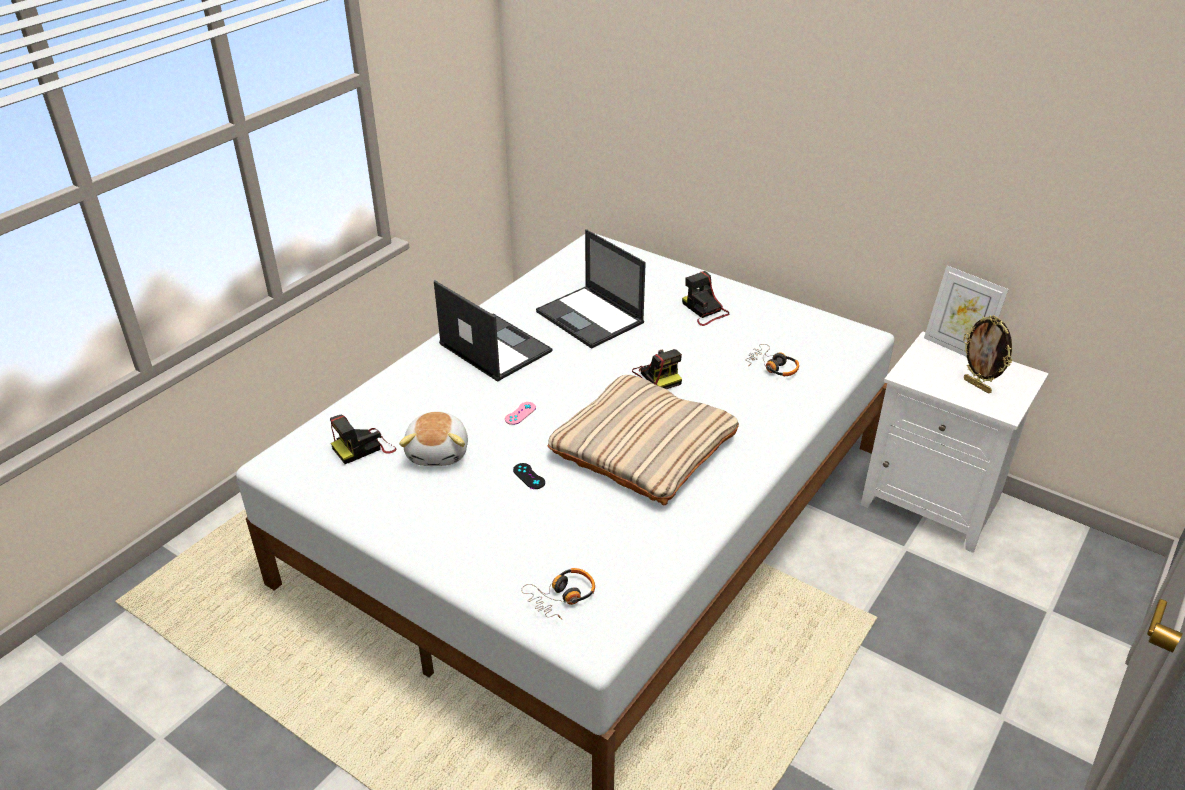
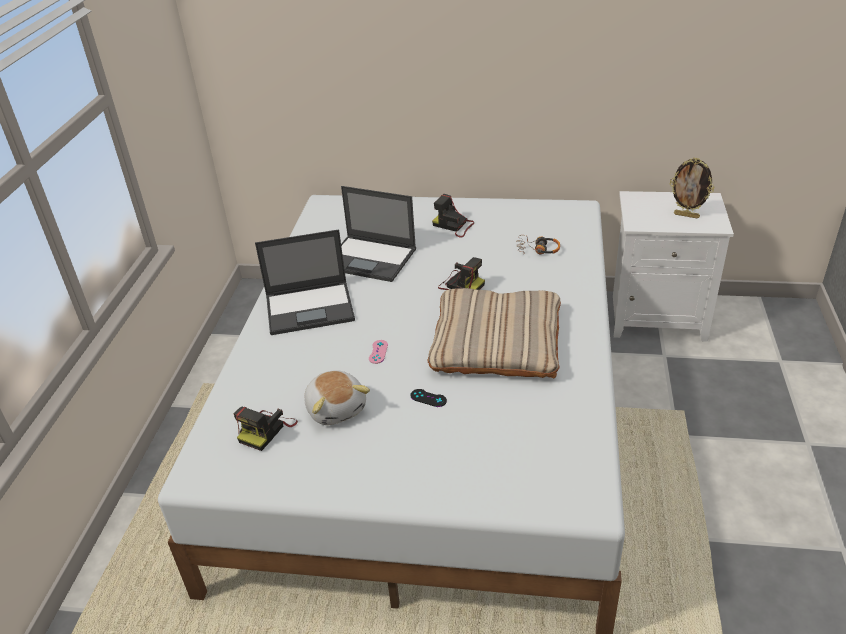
camera: 25 degrees left, 0 degrees up
(494, 347) = (311, 308): laptop -> laptop turned 150 degrees clockwise
(562, 597) = (537, 481): headphones -> none
(955, 347) = (650, 195): picture frame -> none

